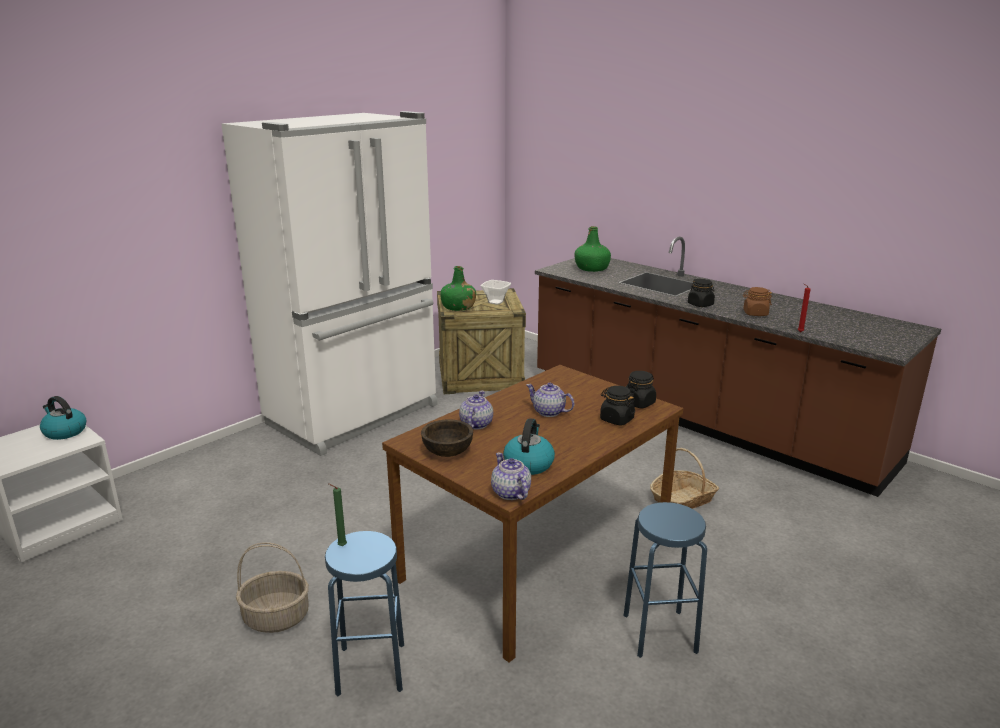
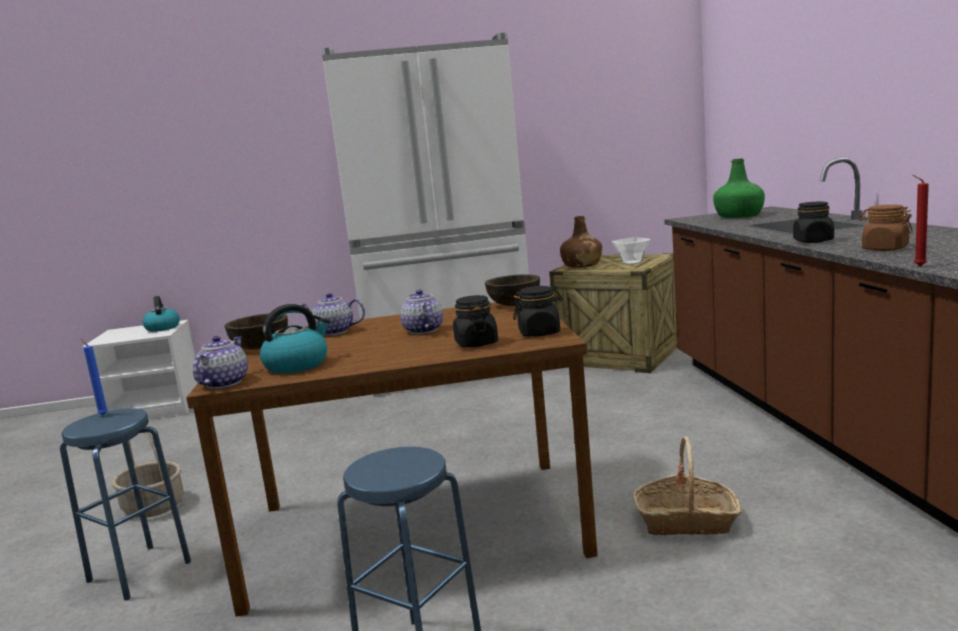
camera: 40 degrees right, 10 degrees down
(340, 546) = (102, 415): green candle -> blue candle
(458, 307) = (581, 265): green bottle -> brown bottle
(475, 424) = (335, 332): teapot -> teapot turned 135 degrees counterclockwise
(561, 375) = (514, 304): none -> brown bowl

